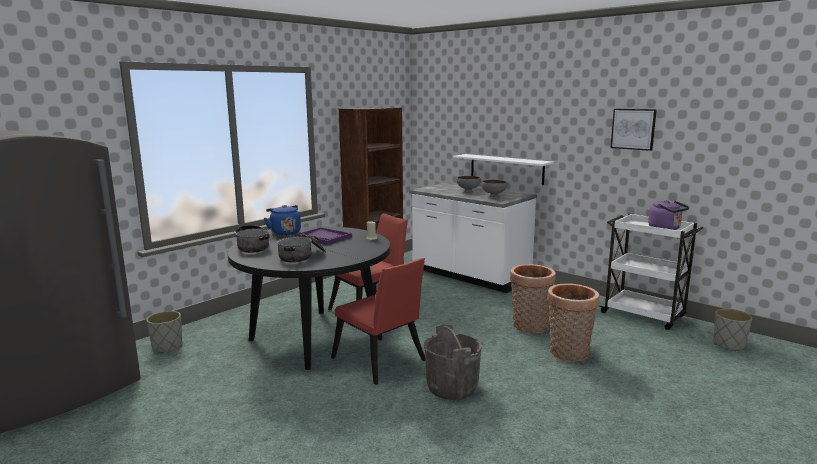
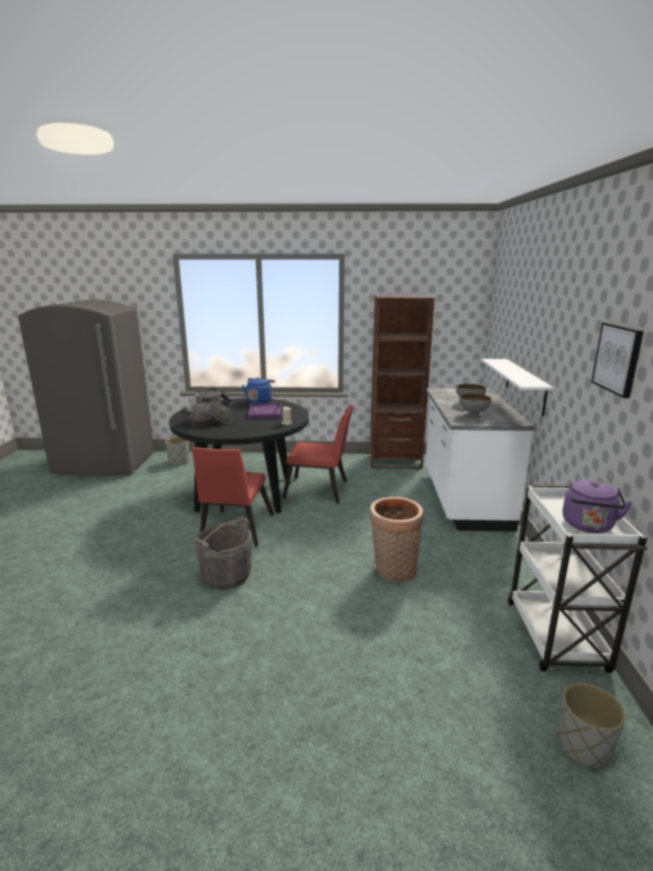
camera: 50 degrees right, 5 degrees up
(568, 355) = (363, 615): basket -> none

